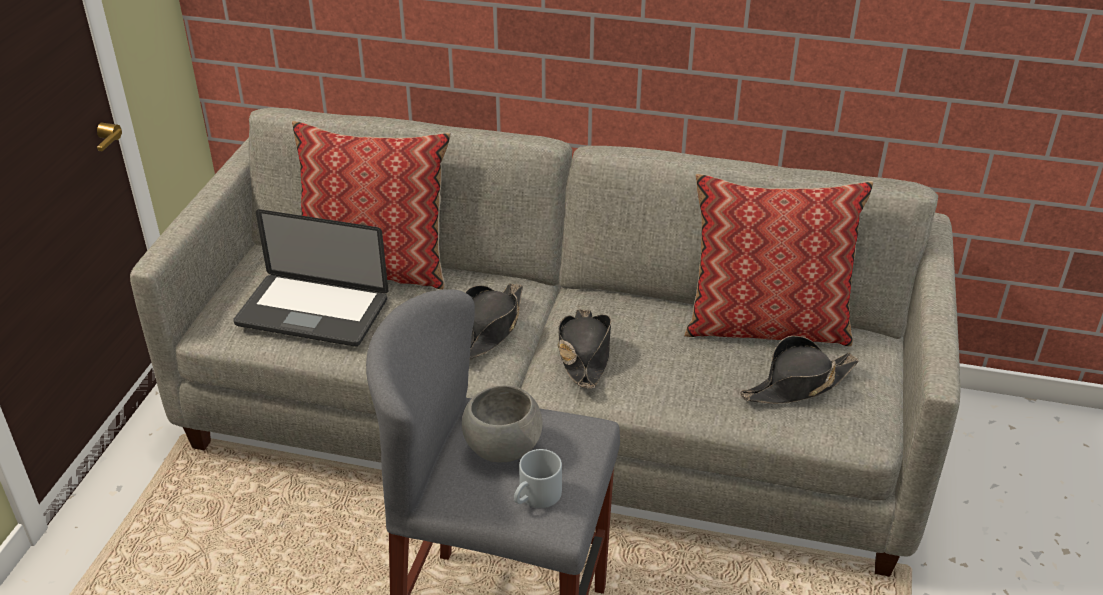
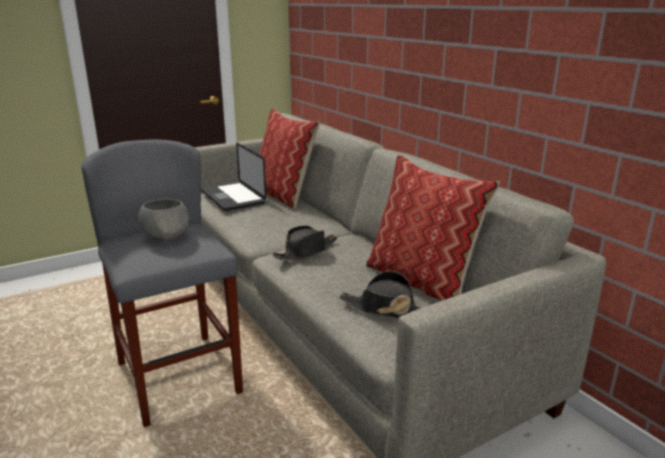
camera: 45 degrees right, 15 degrees down
(490, 328) = (285, 227): black hat -> none
(536, 497) = (139, 256): grey mug -> none

